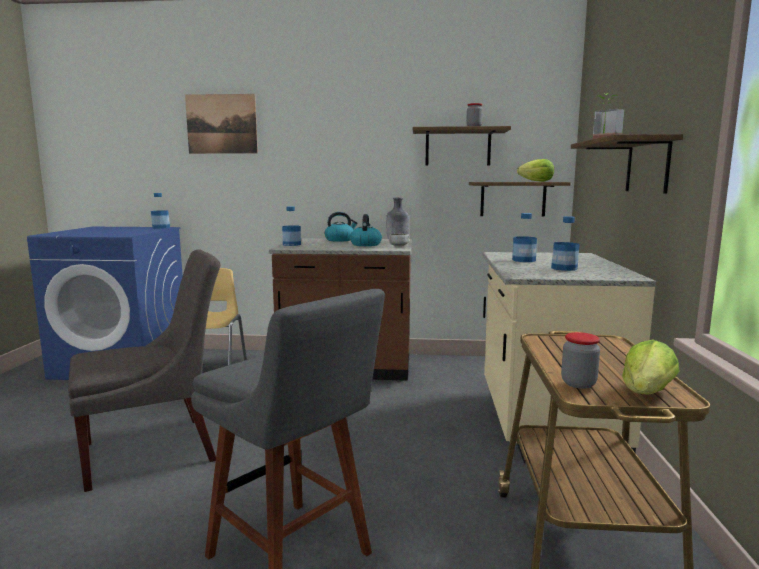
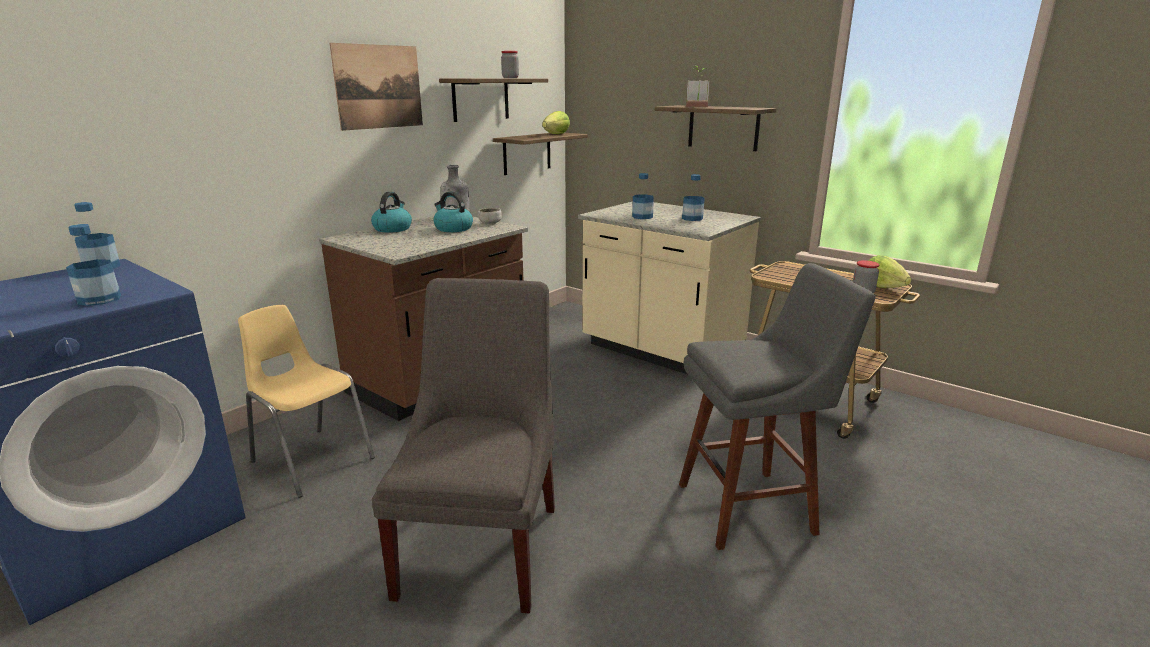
camera: 55 degrees left, 10 degrees up
(221, 124) = (172, 65): picture -> picture (379, 87)
(291, 244) = (380, 247): bottle -> bottle (99, 299)

